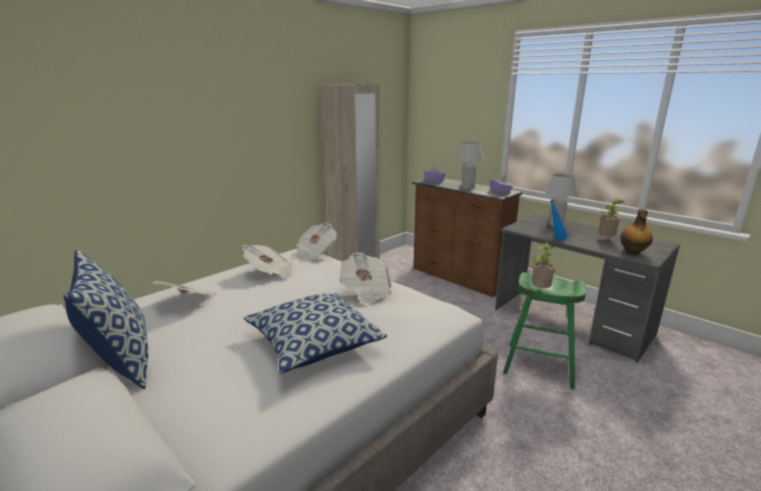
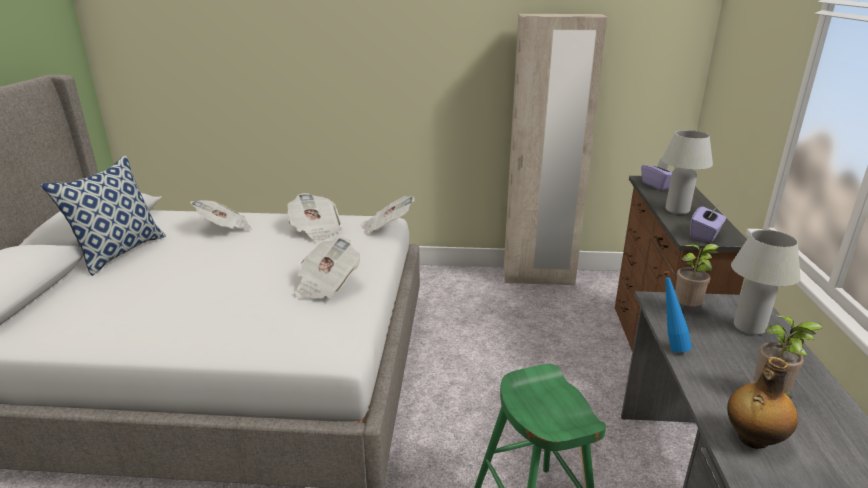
camera: 50 degrees right, 5 degrees up
(313, 344) = (200, 304): pillow -> none
(540, 290) = (518, 398): potted plant -> potted plant (688, 309)

